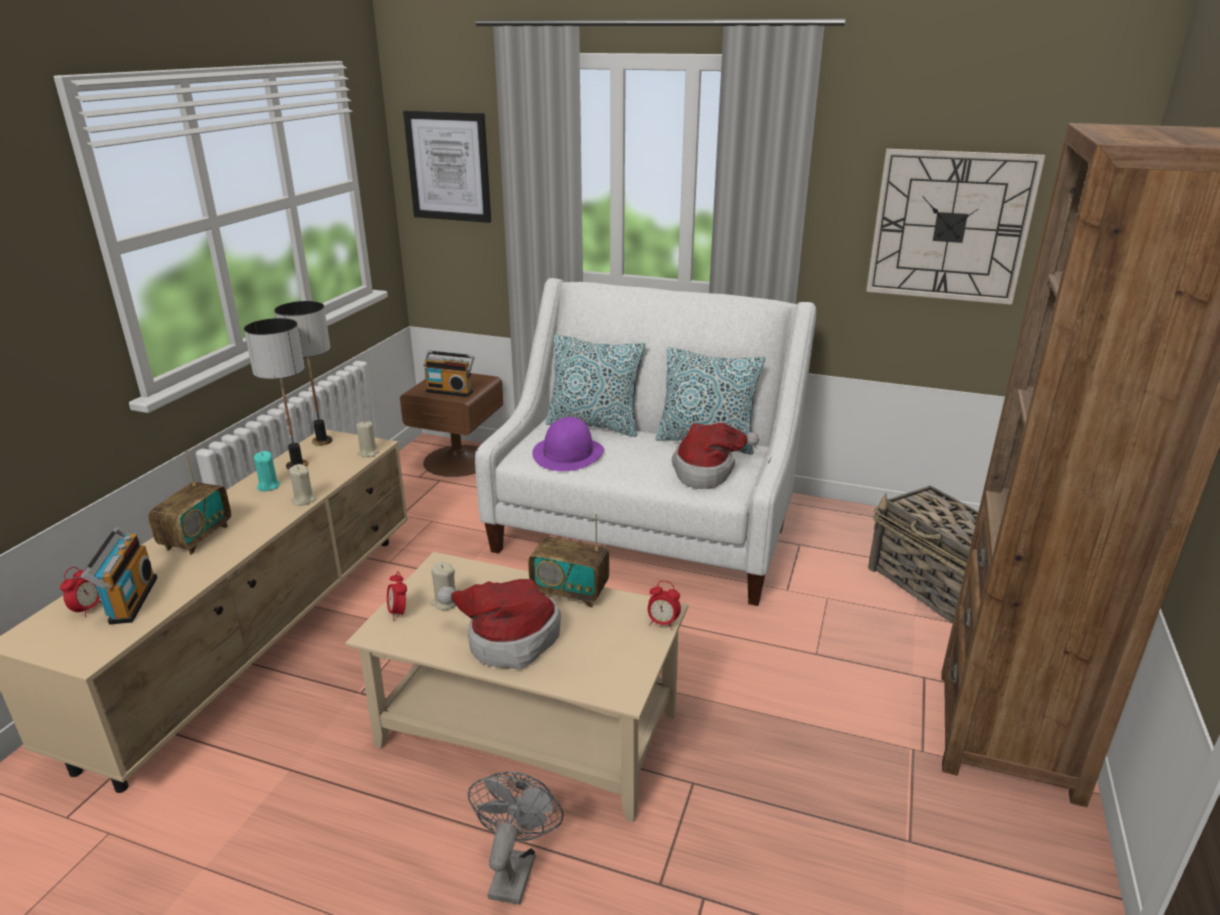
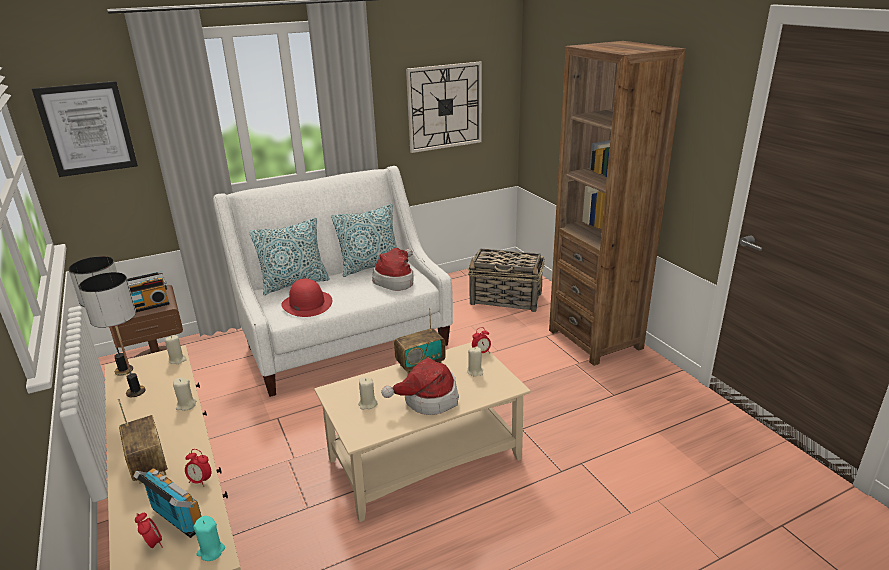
camera: 45 degrees left, 0 degrees up
(268, 486) = (139, 412): turquoise candle -> turquoise candle (211, 551)
(398, 613) = (352, 423): alarm clock -> alarm clock (200, 481)
(514, 868) = (503, 511): grey fan -> none
(568, 453) = (307, 304): purple hat -> red hat
(614, 642) = (475, 371): none -> beige candle

